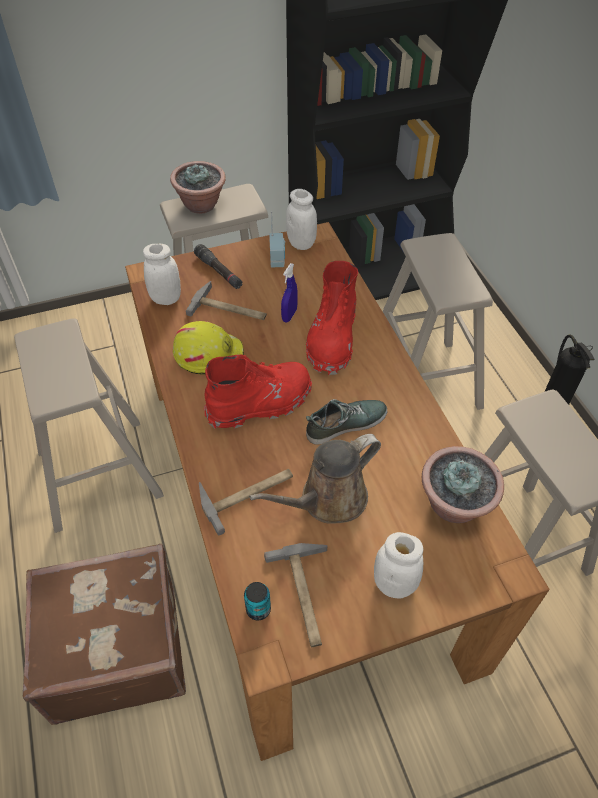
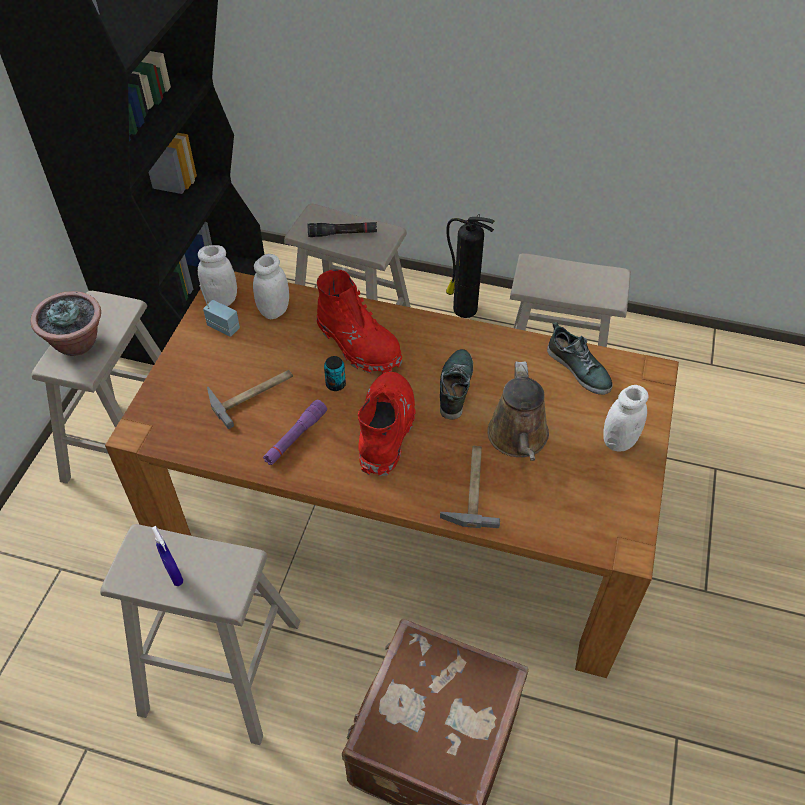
camera: 55 degrees left, 0 degrees up
(166, 298) = (189, 434): white jar -> white jar (274, 311)
(209, 355) = (295, 437): yellow hard hat -> purple flashlight
(219, 272) = (194, 376): black flashlight -> black flashlight (342, 234)
(258, 609) = (584, 535): can -> can (335, 384)
(289, 315) = (303, 357): blue spray bottle -> blue spray bottle (174, 574)
(306, 595) = (592, 499): hammer -> none
(454, 505) = (579, 368): potted plant -> shoe

